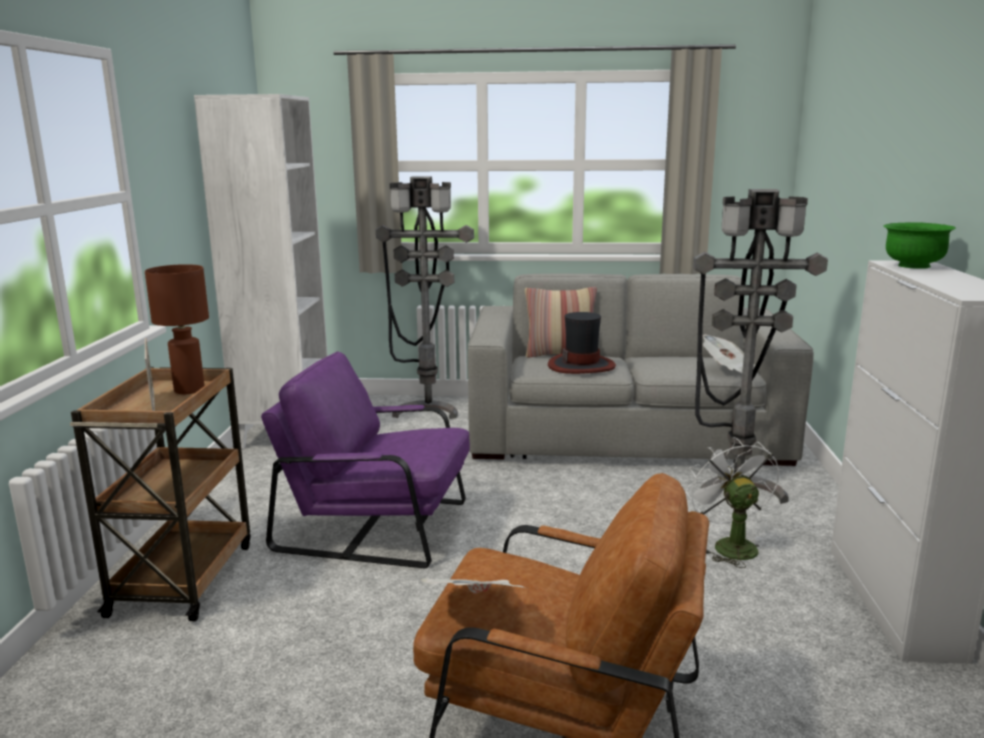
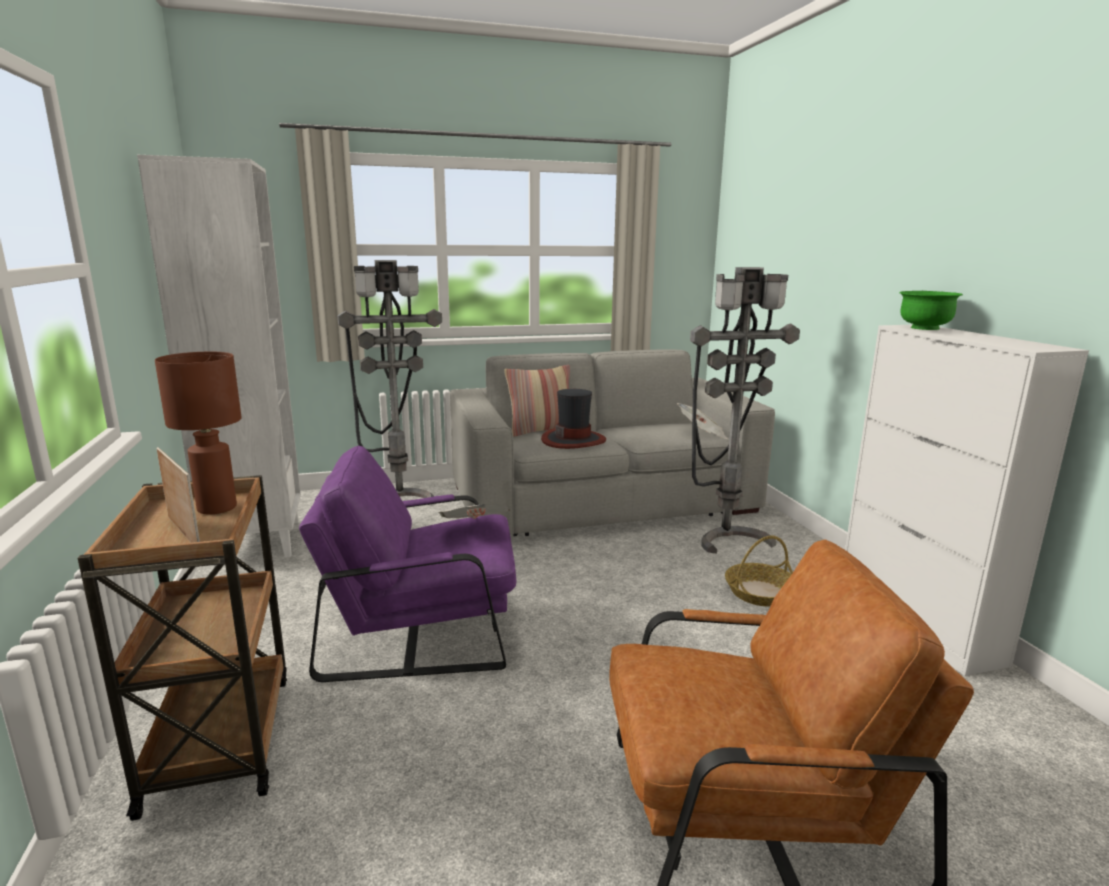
camera: 20 degrees left, 0 degrees up
(478, 608) = (689, 719): newspaper -> newspaper (474, 530)
(729, 545) = (760, 593): white fan -> basket

